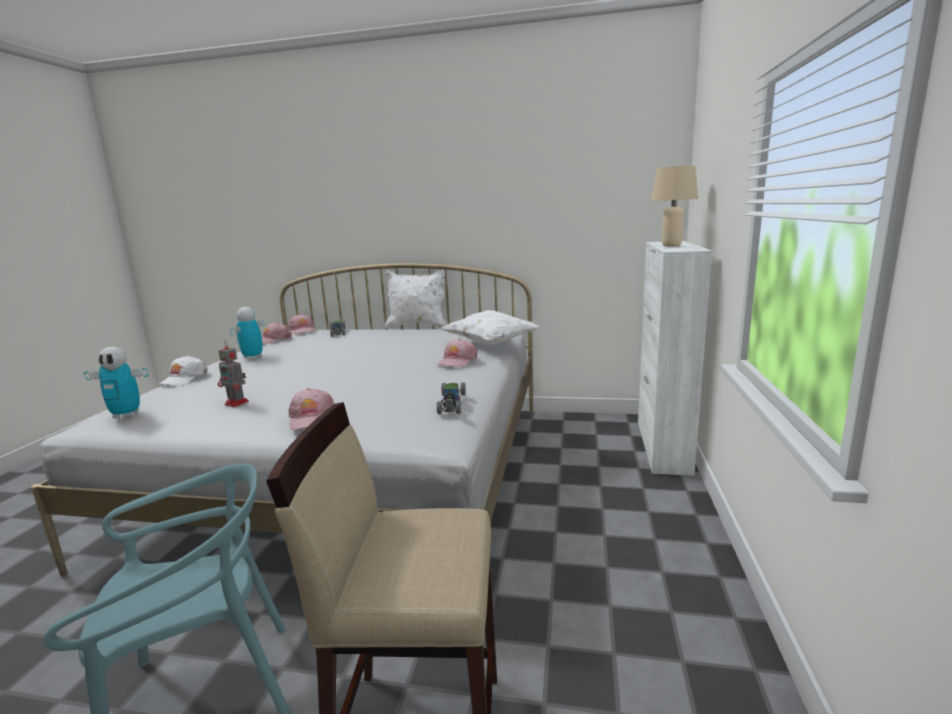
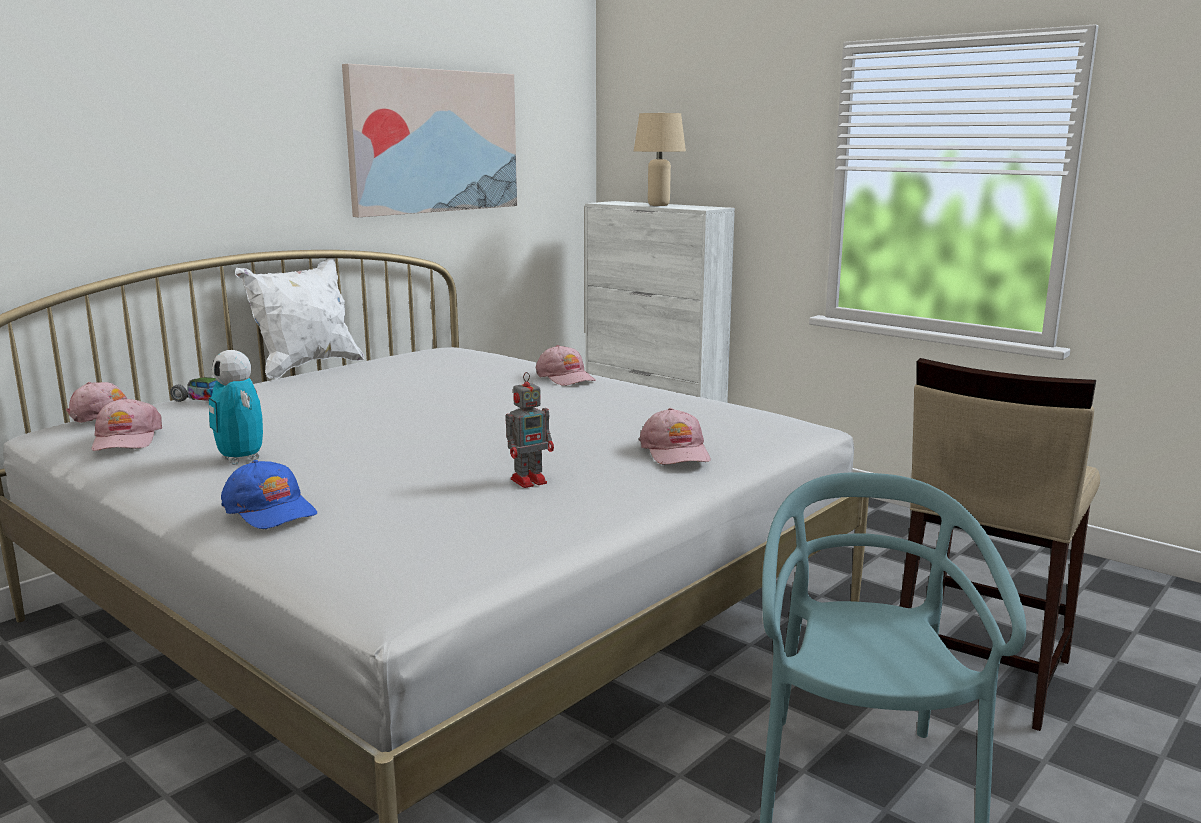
camera: 60 degrees left, 0 degrees up
(126, 415) = (436, 552): toy robot -> none
(184, 379) = (271, 510): white cap -> blue cap
(312, 418) = (676, 452): pink cap -> pink cap turned 60 degrees clockwise
(451, 403) = (721, 402): toy car -> none
(491, 344) = (512, 359): white pillow -> none
(521, 200) = (434, 141): none -> picture

